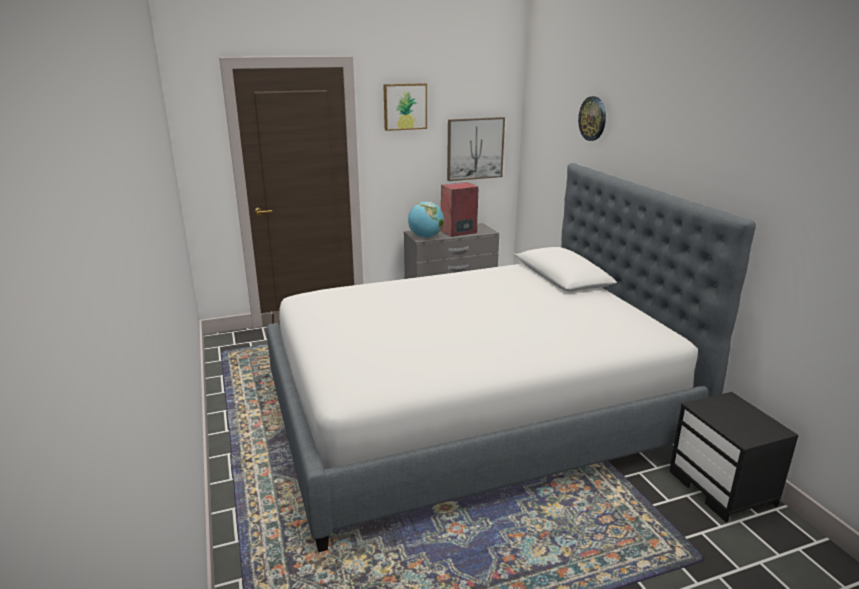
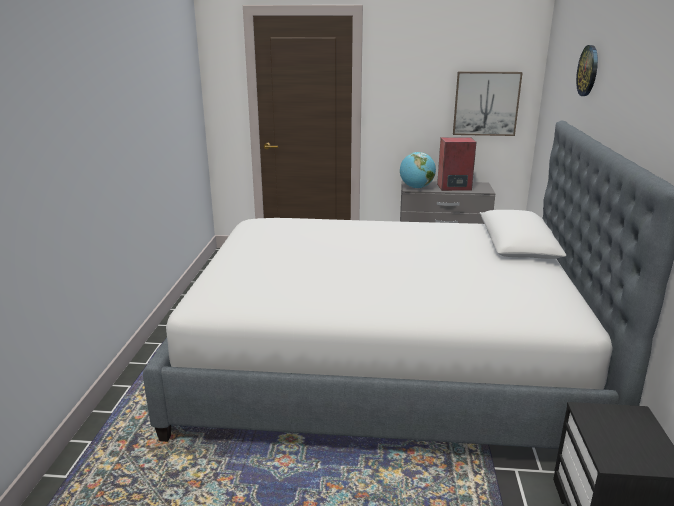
camera: 25 degrees right, 0 degrees up
(405, 106) = (412, 56): picture -> none

